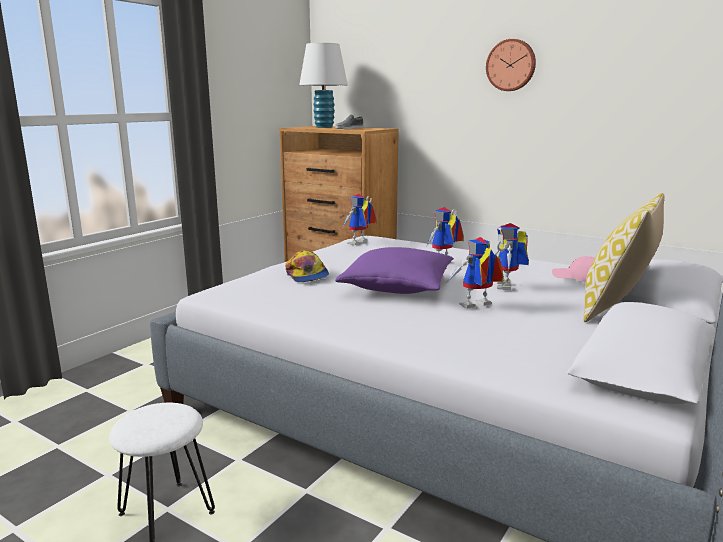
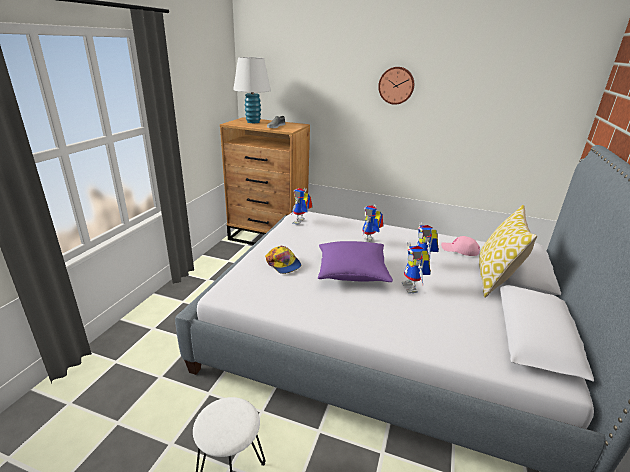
camera: 15 degrees left, 10 degrees up
(476, 306) = (413, 288): toy robot -> toy robot turned 60 degrees counterclockwise

